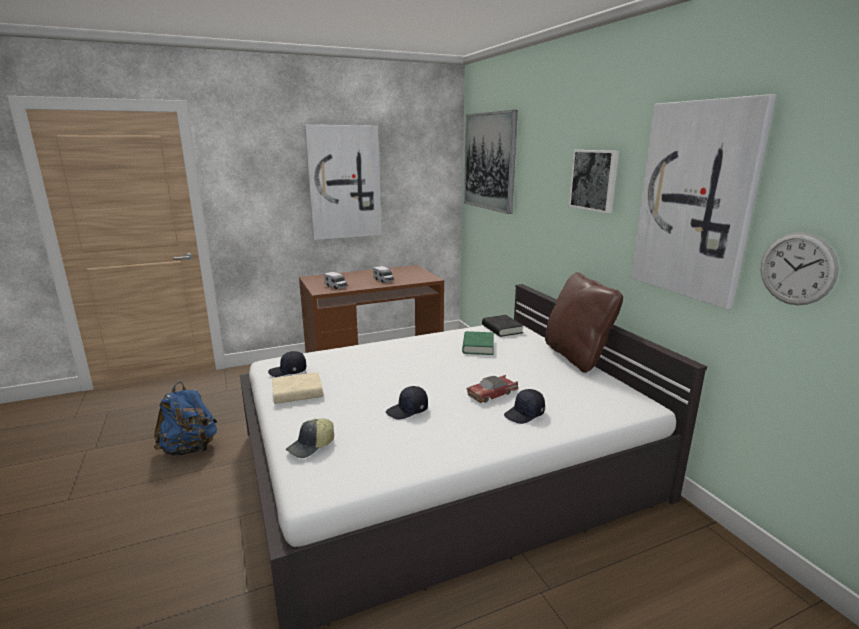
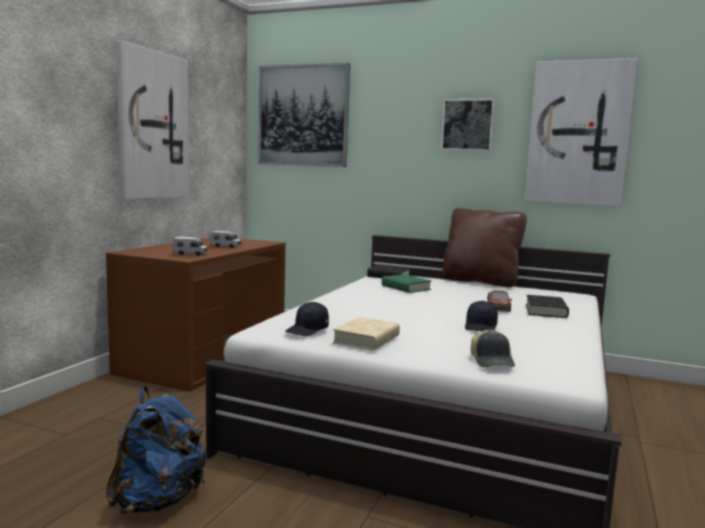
camera: 45 degrees left, 10 degrees down
(524, 414) = (546, 311): black cap -> black book
(797, 269) = (666, 170): wall clock -> none

